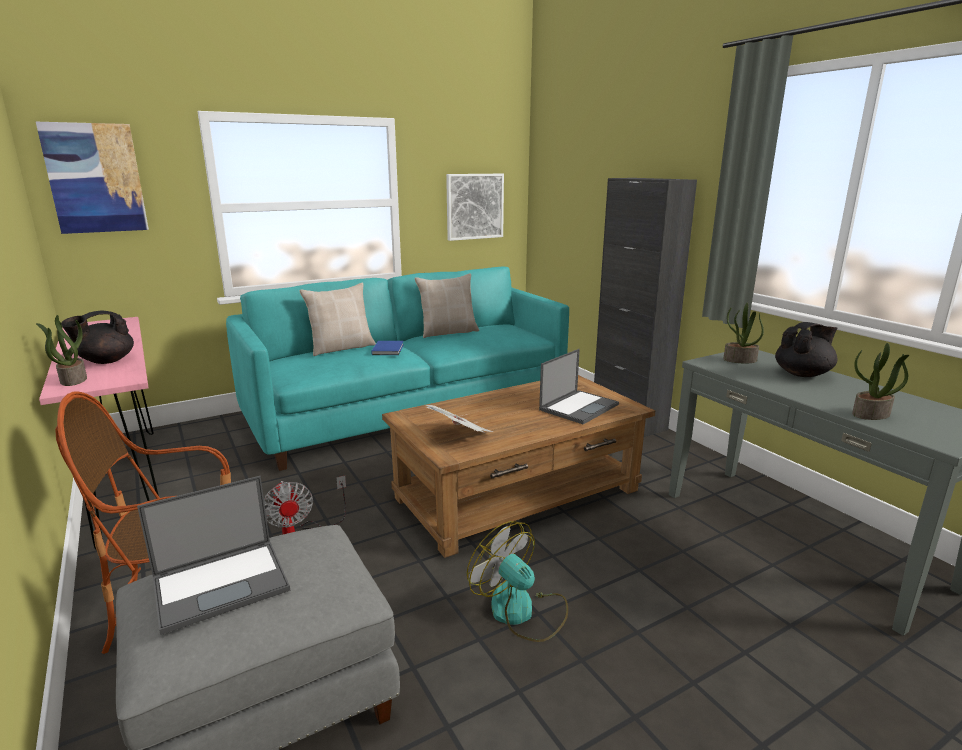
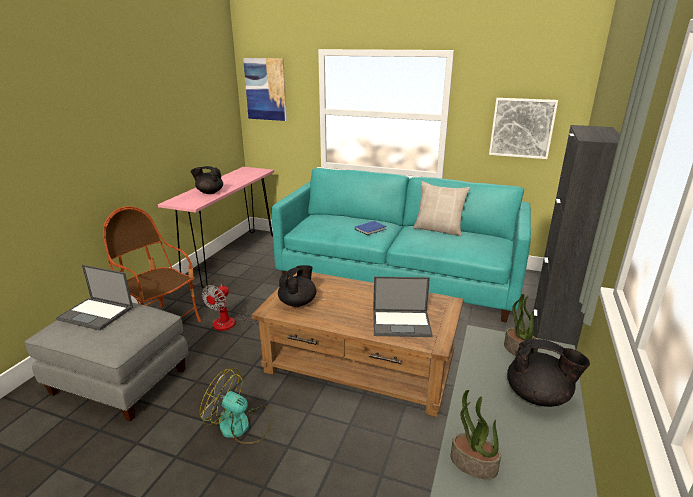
camera: 50 degrees right, 5 degrees up
(73, 380) = (182, 198): potted plant -> none
(341, 348) = (355, 218): beige pillow -> none
(459, 435) = (298, 302): newspaper -> black teapot
(521, 612) = (241, 426): fan -> fan turned 75 degrees counterclockwise

